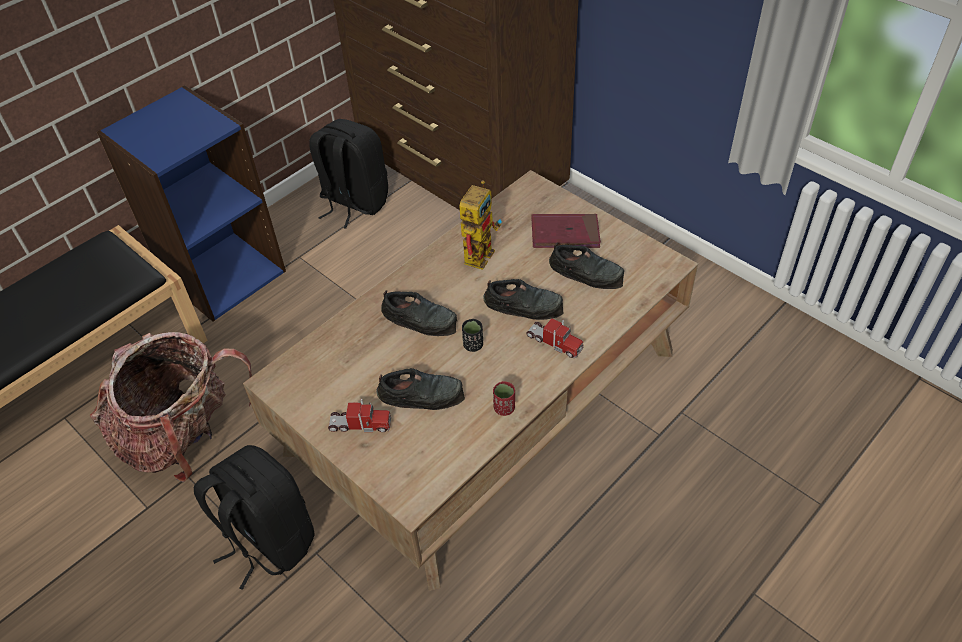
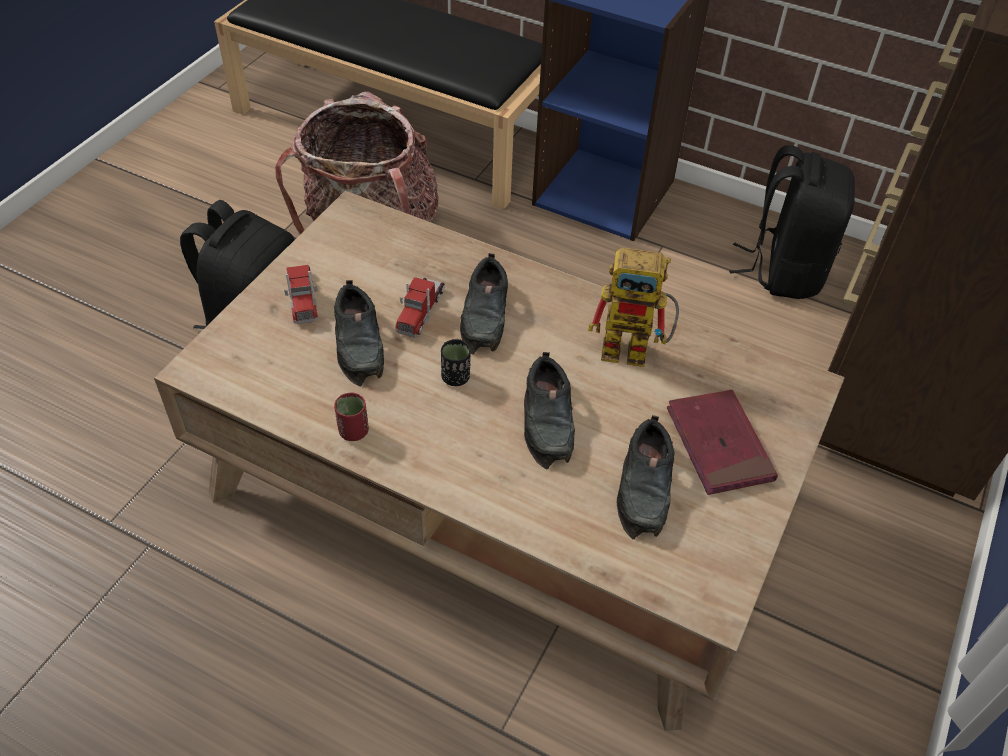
camera: 70 degrees right, 0 degrees up
(554, 342) = (486, 468): toy truck -> toy truck (420, 311)

